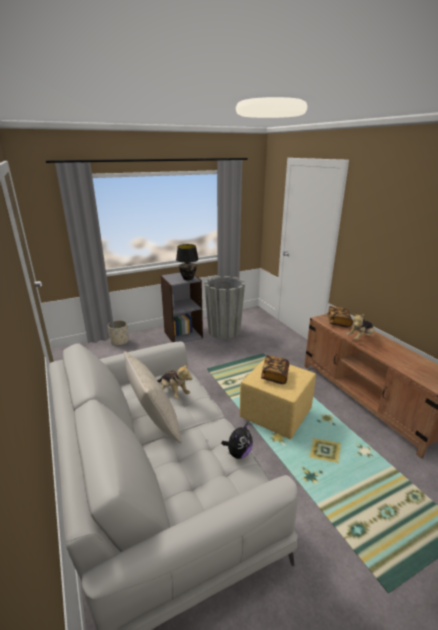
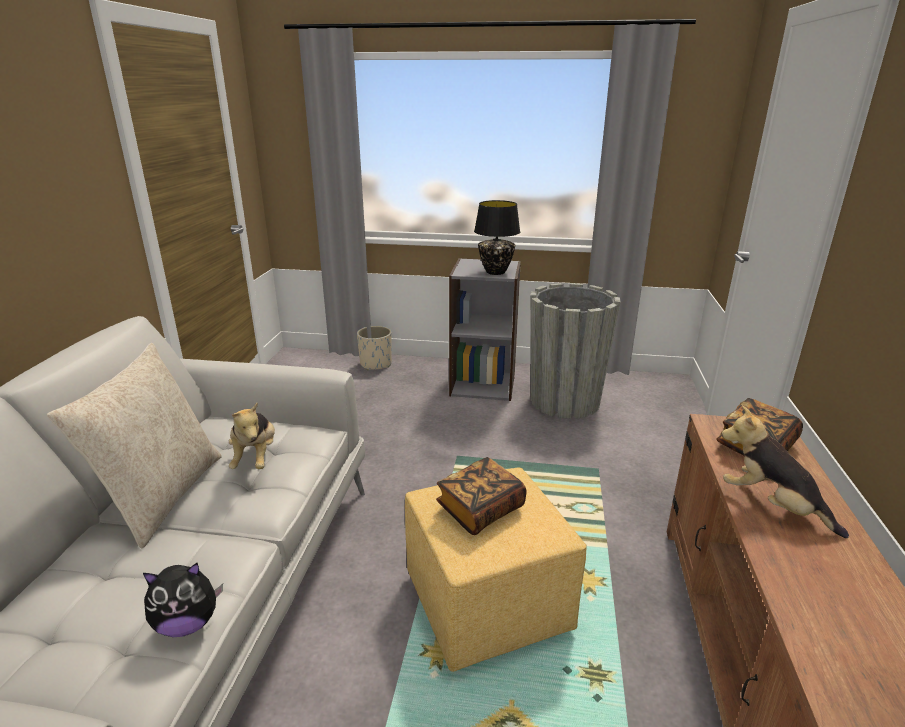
camera: 35 degrees right, 0 degrees up
(360, 338) = (772, 506): plush toy -> plush toy turned 45 degrees clockwise

